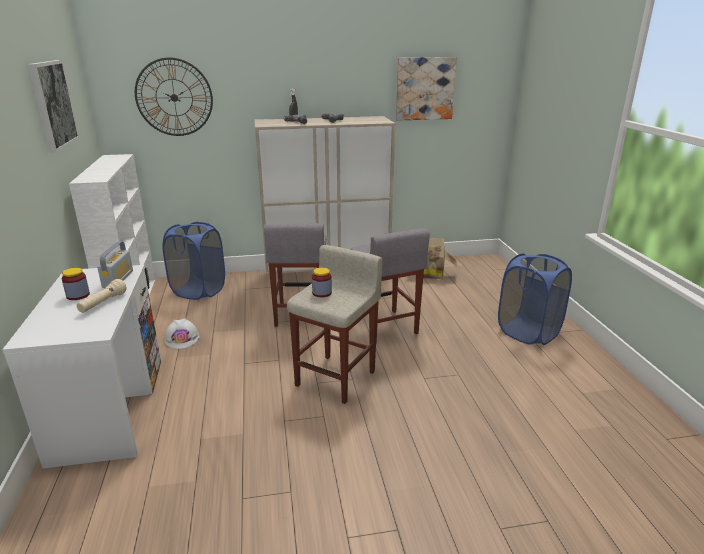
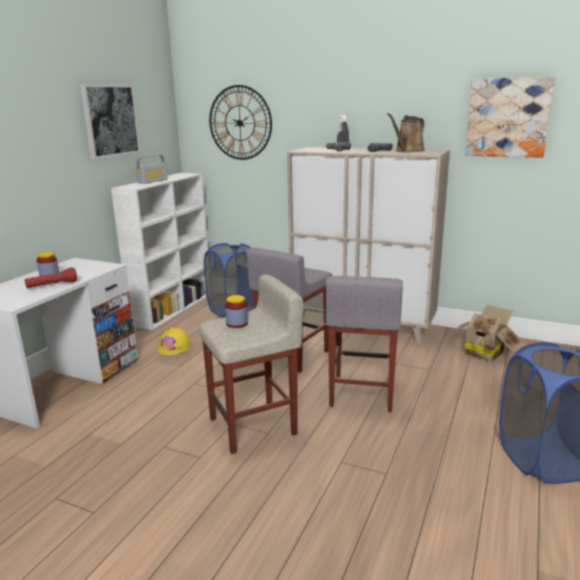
camera: 35 degrees right, 5 degrees down
(103, 303) = (52, 285): beige flashlight -> red flashlight
(118, 279) = (91, 271): radio -> radio (152, 181)
(182, 338) = (174, 347): white hard hat -> yellow hard hat
(358, 119) = (408, 151): none -> brown watering can

